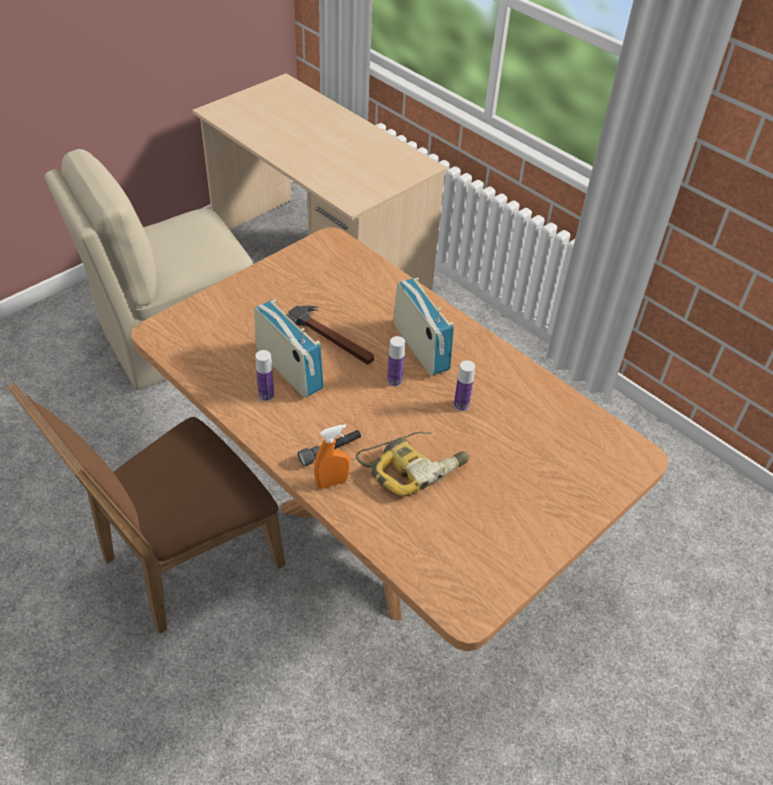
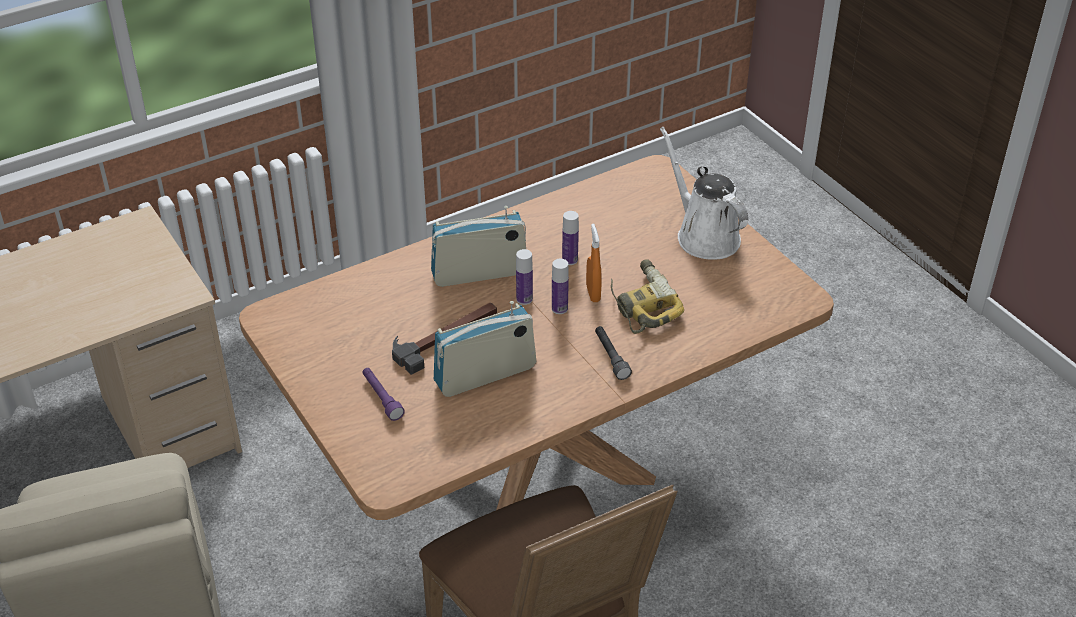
camera: 75 degrees left, 5 degrees down
(250, 314) = (381, 398): none -> purple flashlight
(266, 395) = (520, 397): bottle -> bottle (559, 309)
(332, 482) = (651, 361): orange spray bottle -> orange spray bottle (593, 293)
(542, 508) = (704, 235): none -> white watering can

